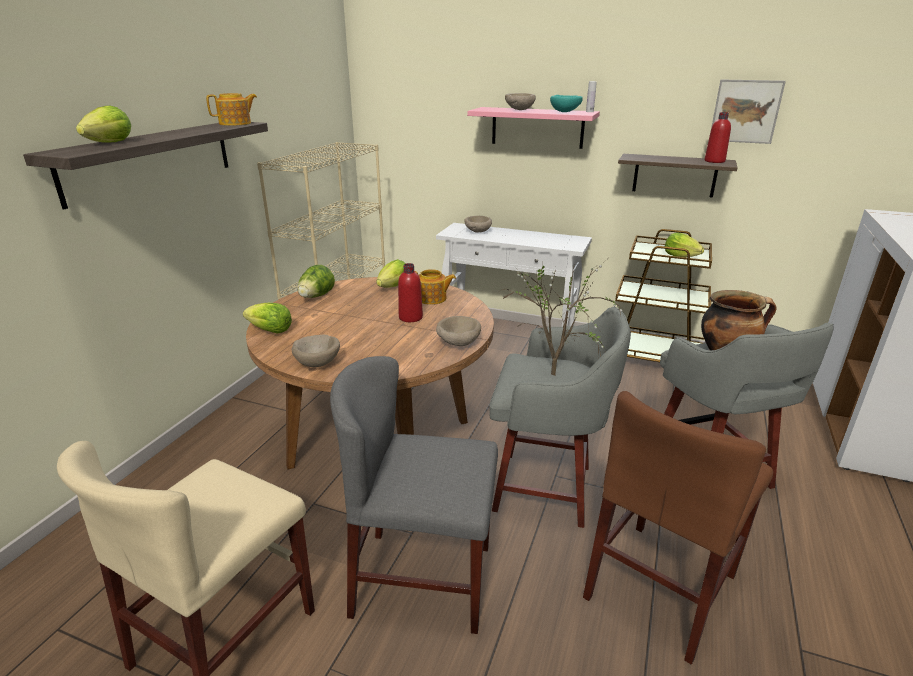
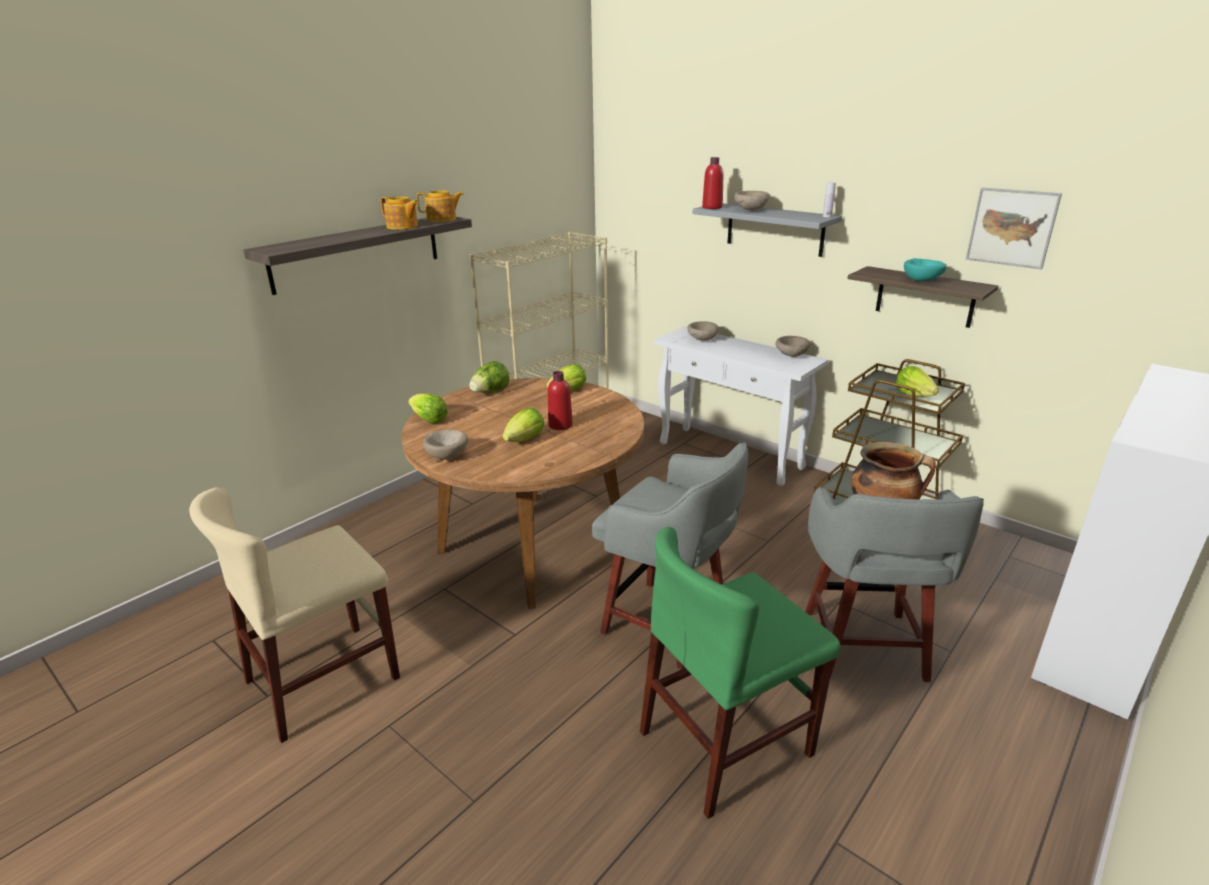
camera: 20 degrees right, 0 degrees up
(110, 143) = (315, 240): lettuce -> lettuce (525, 440)
(423, 580) = (502, 677): grey chair -> none
(432, 299) = (595, 408): teapot -> teapot (402, 227)
(457, 343) = (584, 457): beige bowl -> beige bowl (790, 355)
(537, 127) = (774, 229): pink shelf -> grey shelf
(553, 376) = (668, 506): potted plant -> none
(565, 112) = (797, 216): turquoise bowl -> turquoise bowl (922, 281)
(661, 586) = (726, 743): brown chair -> green chair
(714, 161) = (966, 285): red bottle -> red bottle (712, 207)

